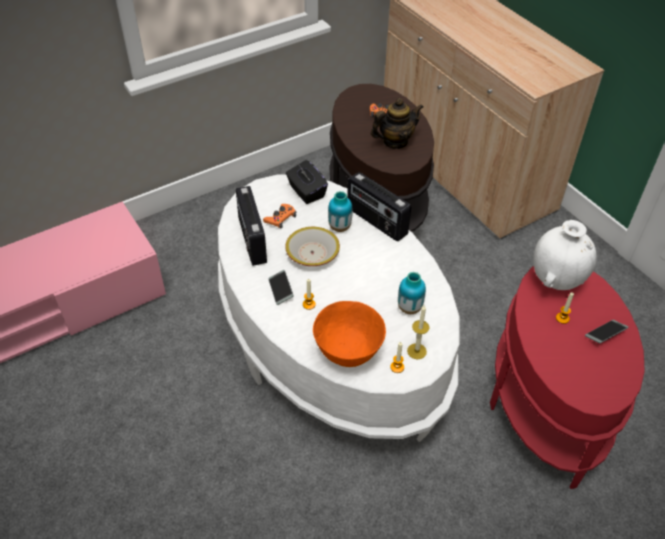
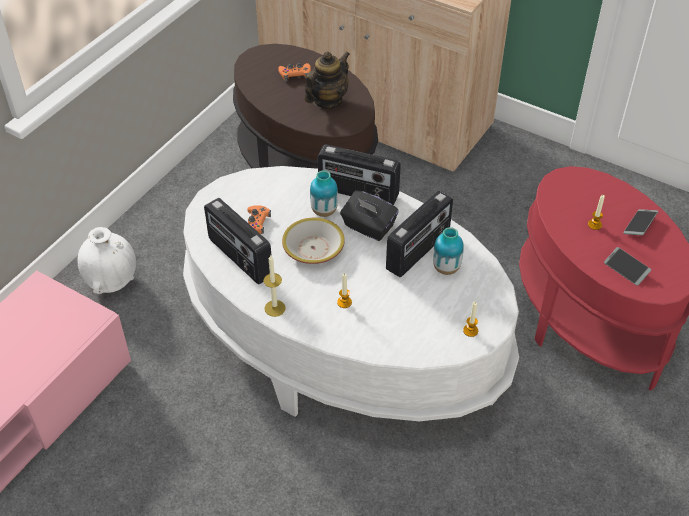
camera: 25 degrees left, 0 degrees up
(280, 290) = (305, 298): phone -> phone (626, 269)
(306, 192) = (264, 186): black tissue box -> black tissue box (368, 227)
(349, 352) = (415, 334): orange bowl -> none
(396, 286) = (419, 251): none -> radio
(416, 351) = (479, 308): candle -> candle (275, 308)
(556, 280) = (568, 189): white vase -> white vase (112, 282)

